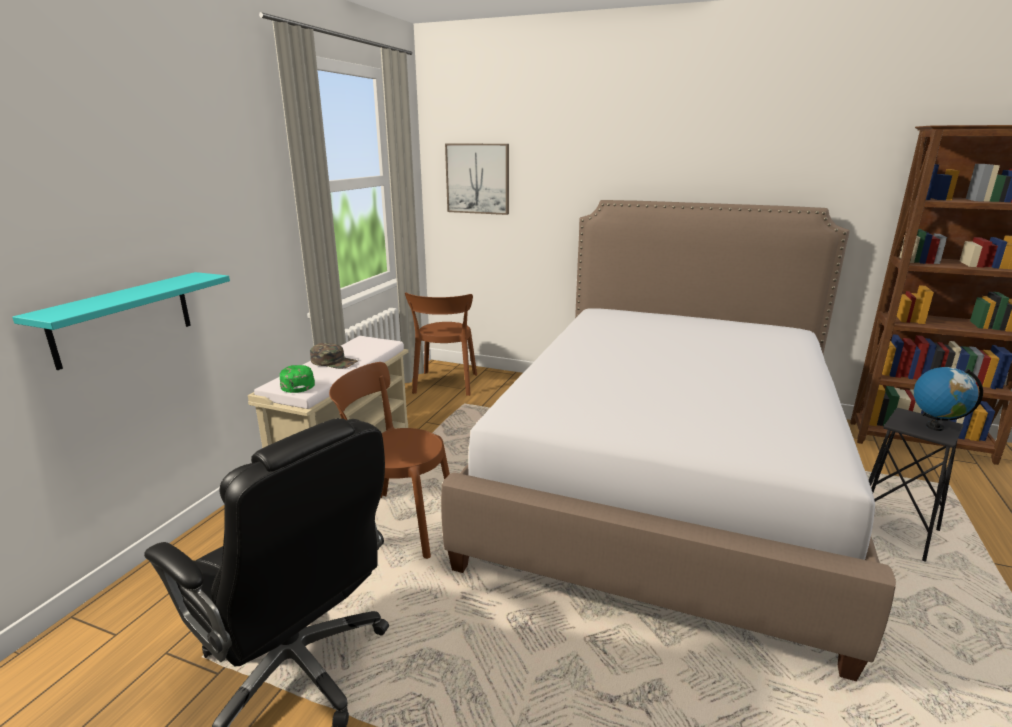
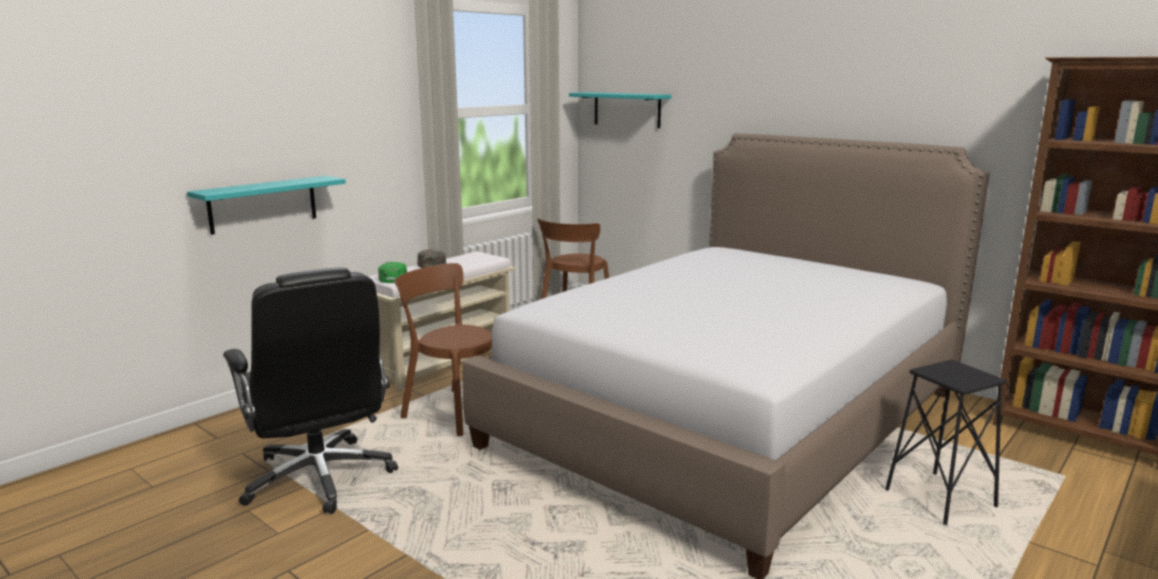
camera: 20 degrees right, 5 degrees down
(478, 178) = (627, 109): picture -> turquoise shelf
(934, 427) = (966, 377): globe -> none

